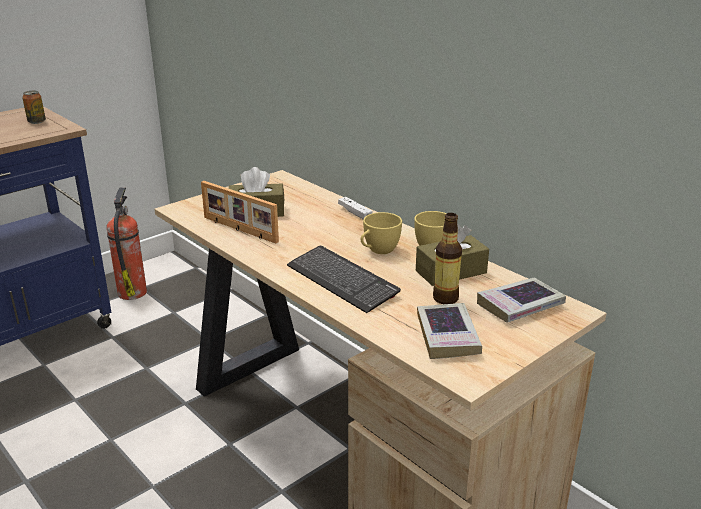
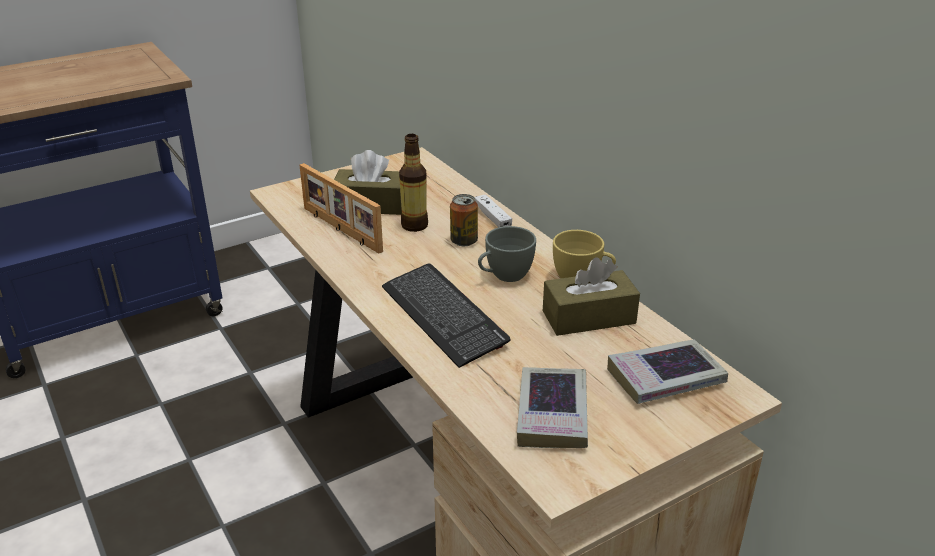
camera: 10 degrees right, 5 degrees up
(36, 122) = (138, 66): can -> can (464, 241)
(132, 291) = (256, 272): fire extinguisher -> none
(378, 251) = (504, 276): yellow cup -> grey cup
(445, 298) = (568, 356): bottle -> bottle (414, 225)

